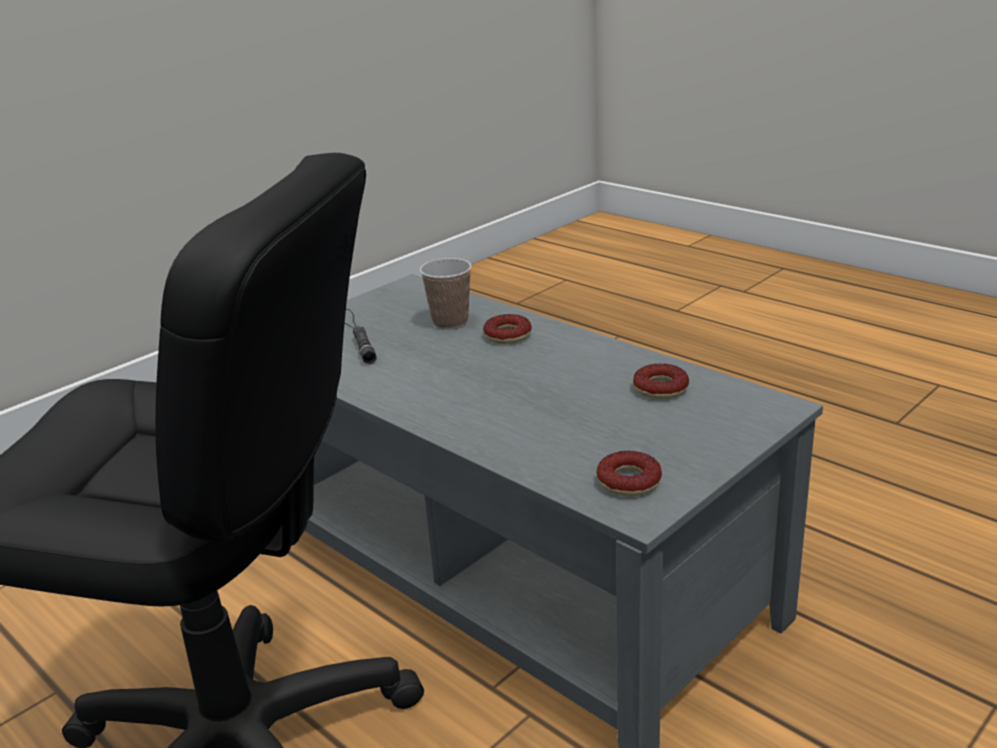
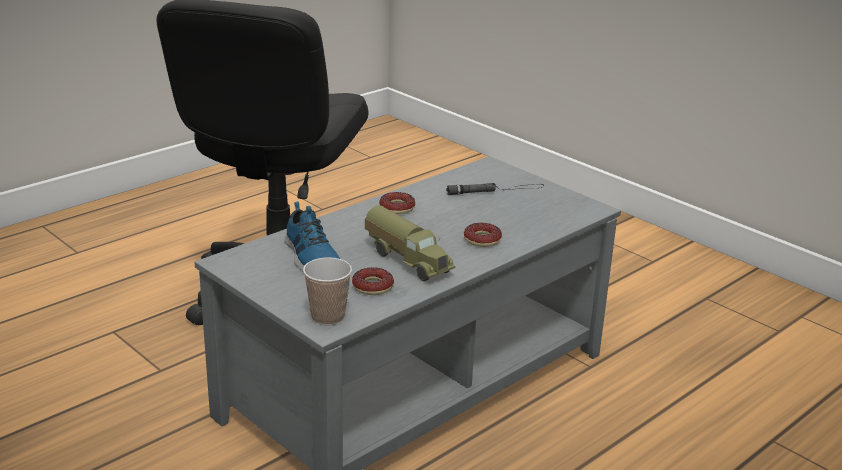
camera: 90 degrees right, 0 degrees up
(450, 322) = (512, 221): cup -> cup (328, 317)
(580, 373) = (408, 260): none -> toy truck
(599, 439) = (311, 258): none -> shoe
(629, 481) = (257, 262): donut -> donut (397, 208)

